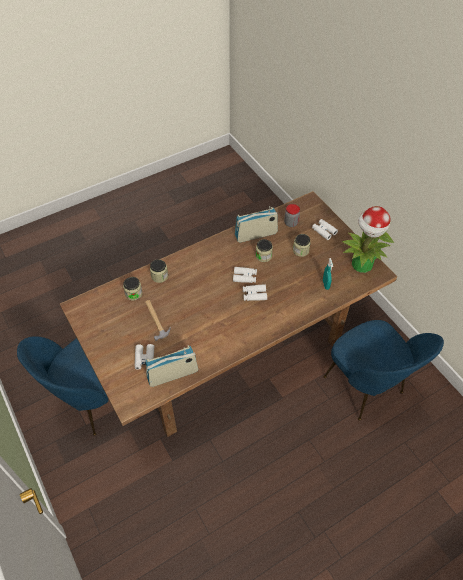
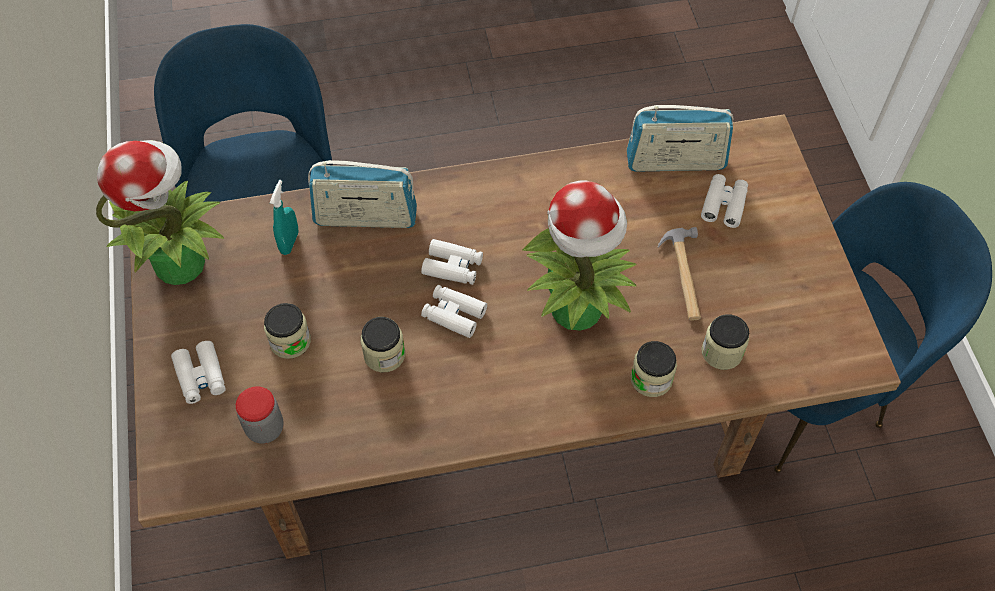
camera: 160 degrees left, 5 degrees up
(196, 293) = (578, 309): none -> potted plant
(256, 234) = (372, 422): radio -> radio (365, 217)

